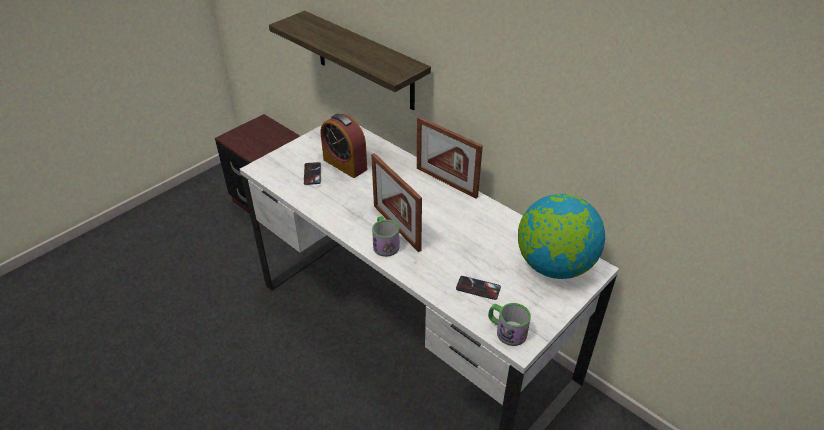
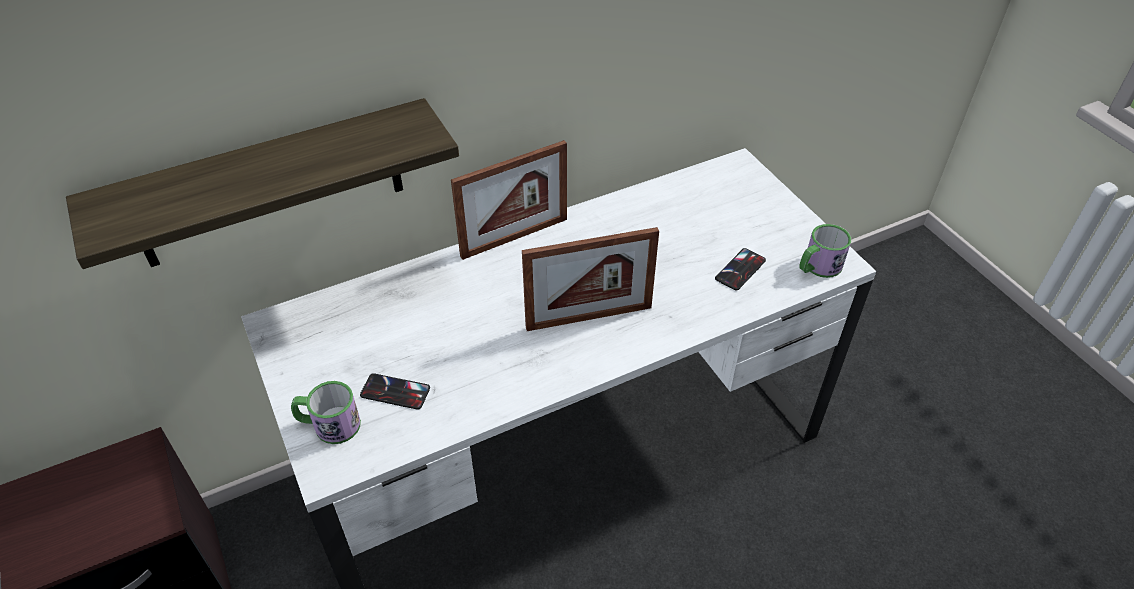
camera: 70 degrees left, 5 degrees up
(345, 164) = (397, 342): alarm clock -> none
(385, 243) = (618, 339): mug -> mug (329, 425)
(553, 265) = (724, 194): globe -> none

